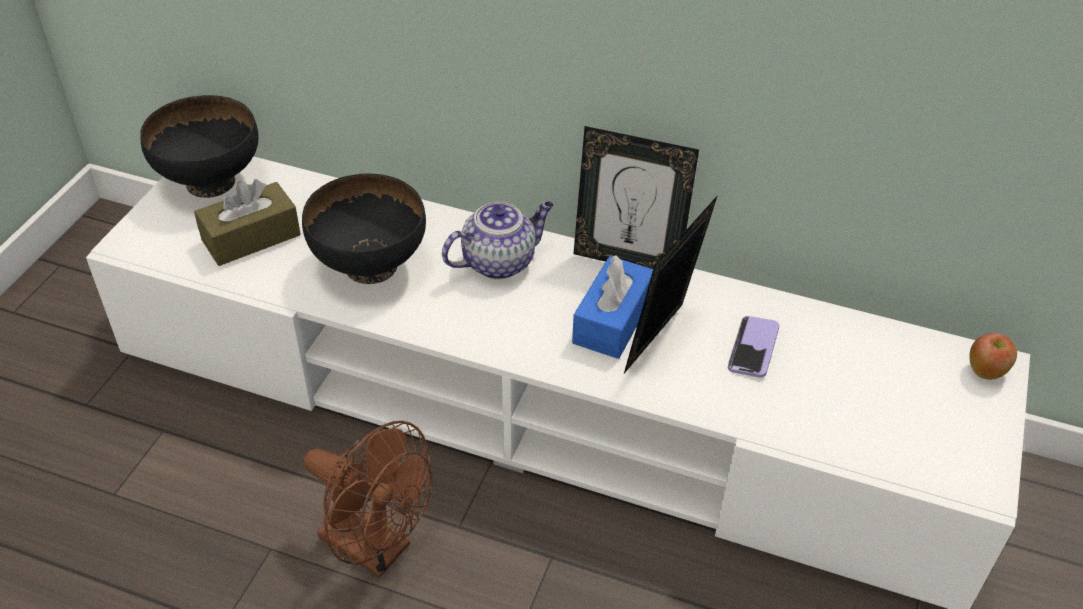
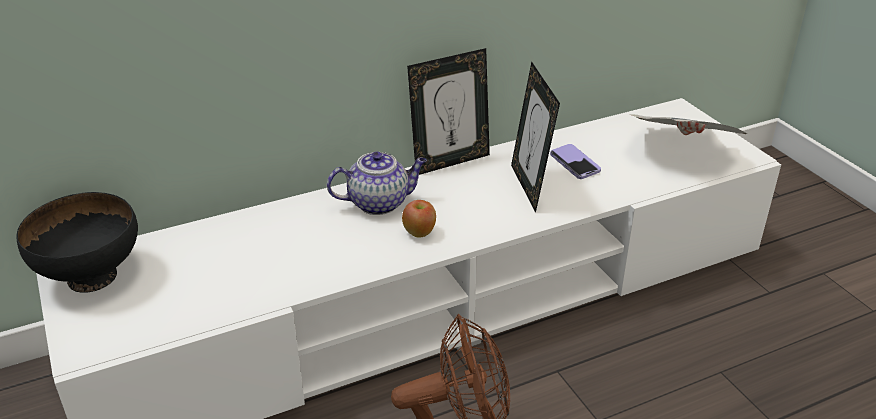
camera: 45 degrees left, 10 degrees down
(251, 237) = (184, 288): brown tissue box -> none
(369, 266) = (300, 253): black bowl -> none
(500, 261) = (379, 203): teapot -> teapot turned 60 degrees clockwise
(612, 320) = (489, 193): blue tissue box -> none
(908, 421) = (683, 151): none -> newspaper
(986, 371) = (678, 114): apple -> apple (420, 232)

